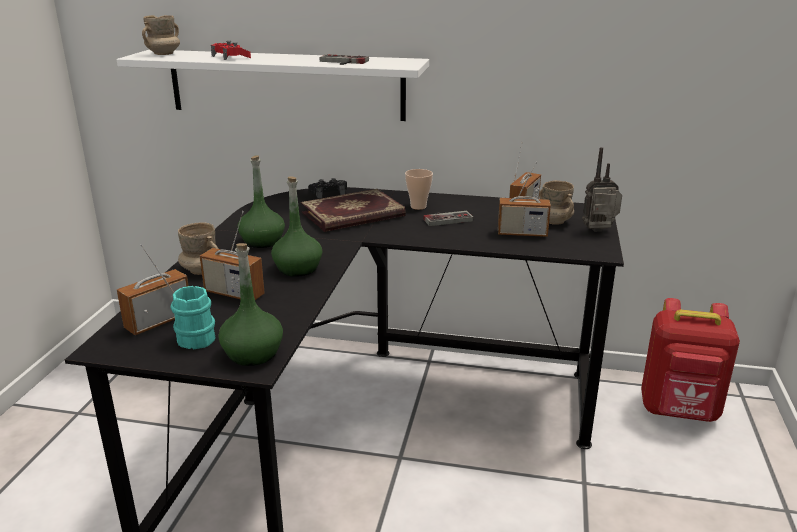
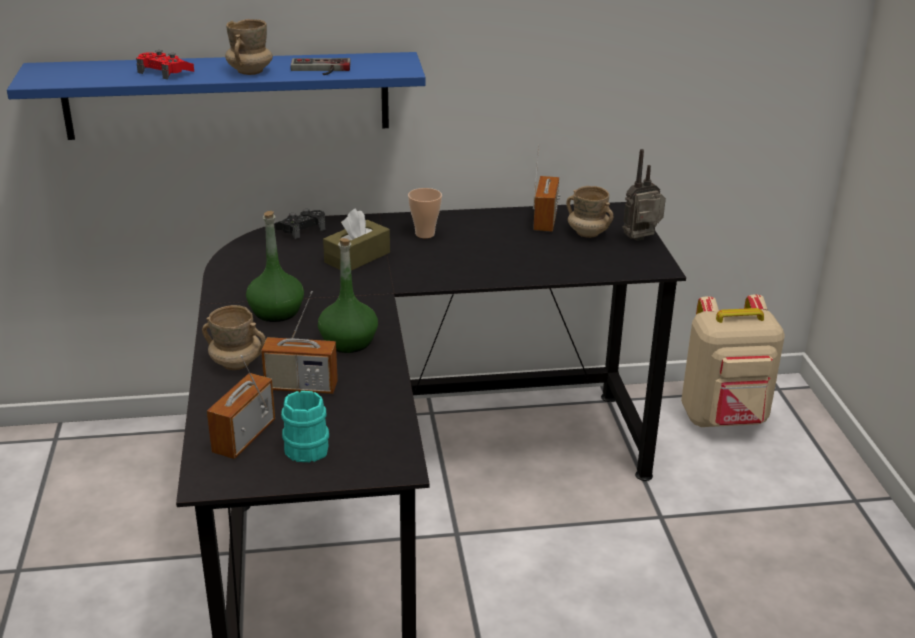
camera: 20 degrees left, 5 degrees up
(163, 54) = (61, 72): beige mug -> beige mug (250, 71)
(252, 353) = (382, 453): green bottle -> none
(285, 84) = (227, 95): white shelf -> blue shelf
(353, 215) = (357, 257): book -> brown tissue box
(446, 218) = (467, 246): game controller -> none
(522, 233) = (563, 255): radio -> none
(679, 412) = (724, 419): red backpack -> beige backpack

